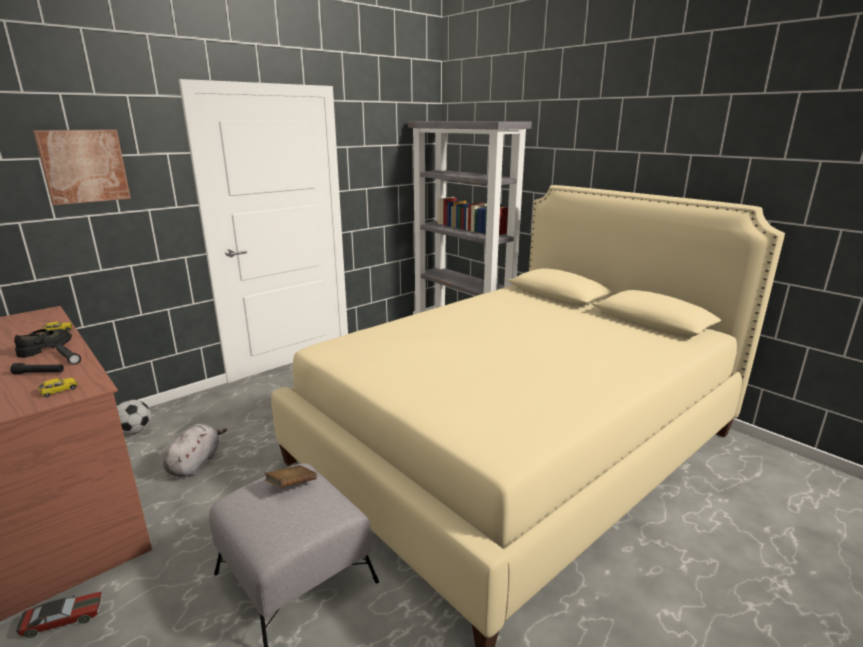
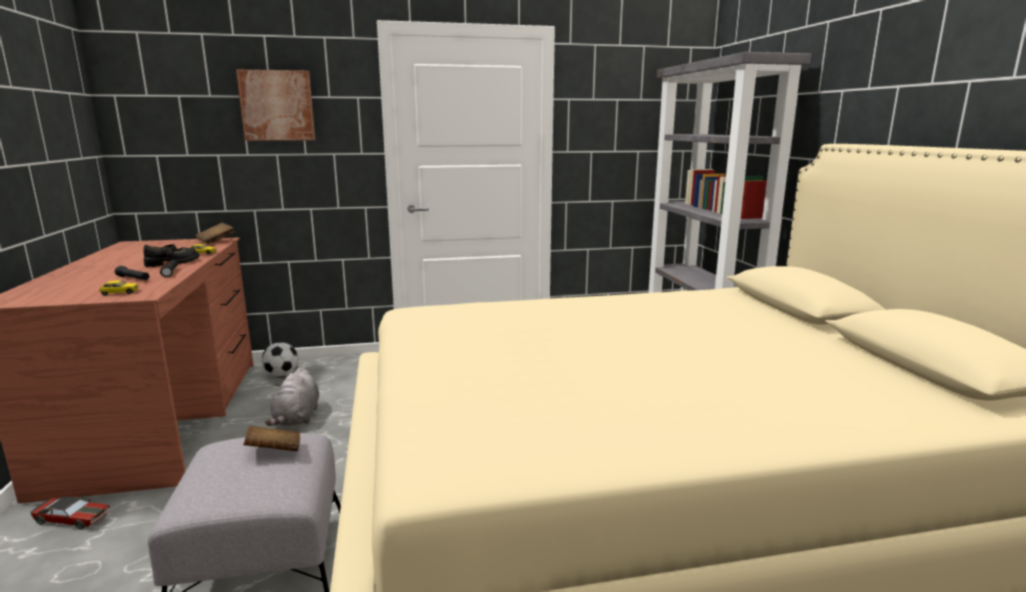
camera: 30 degrees right, 5 degrees down
(44, 315) = (216, 241): none -> brown book
(195, 463) = (297, 418): grey plush toy -> grey plush toy turned 135 degrees clockwise

